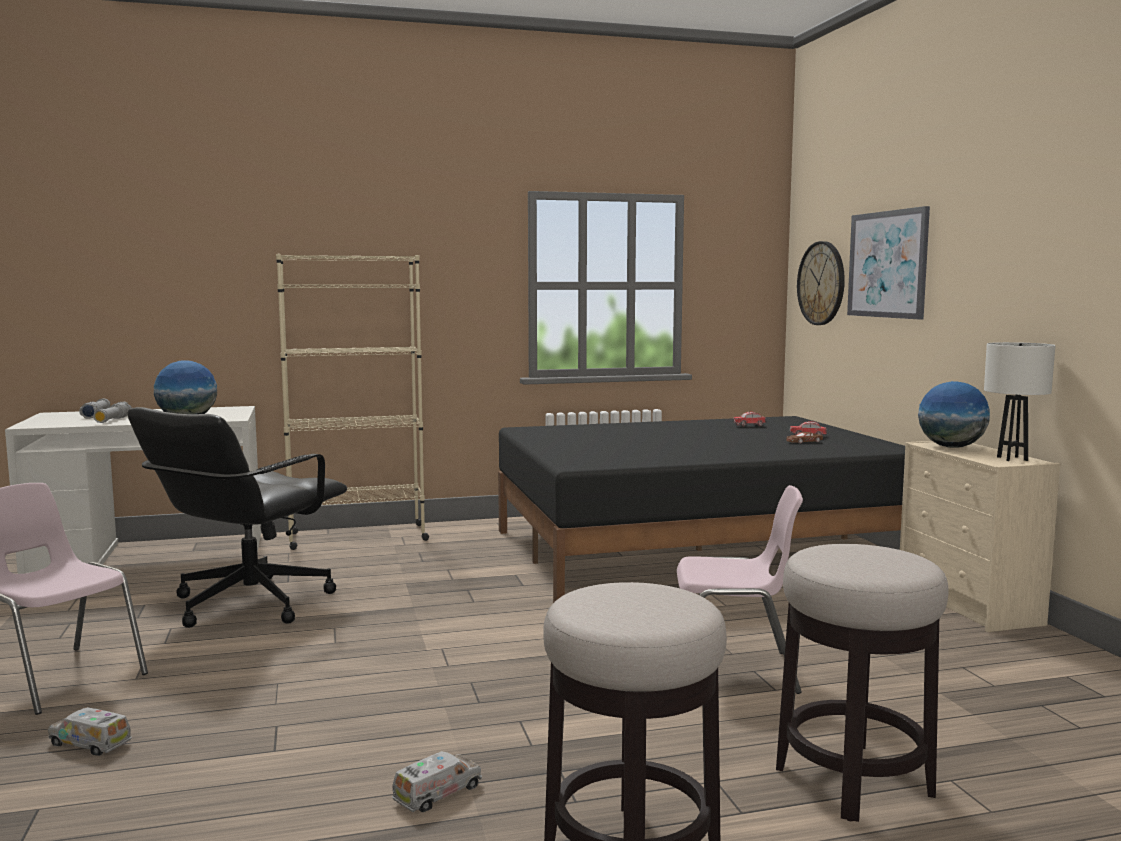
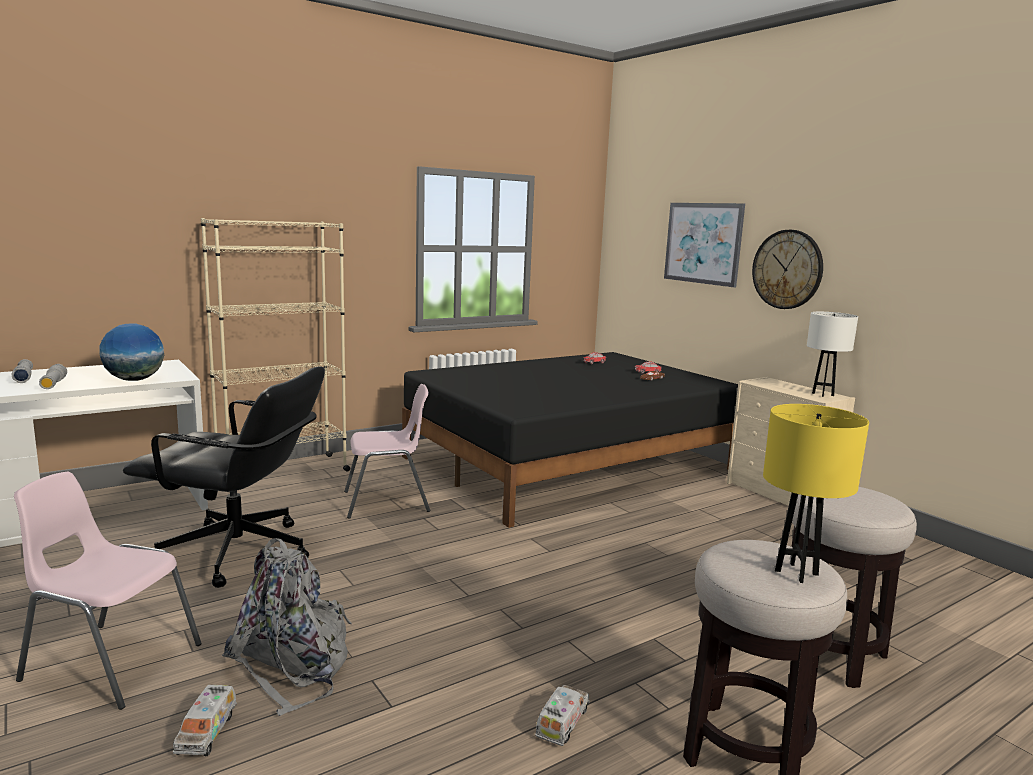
camera: 20 degrees left, 5 degrees up
(90, 743) = (206, 732): toy truck -> toy truck turned 90 degrees counterclockwise
(214, 702) = (293, 665): none -> grey backpack
(248, 604) = (238, 553): black office chair -> black office chair turned 90 degrees counterclockwise
(648, 611) = (796, 572): none -> yellow table lamp
(732, 671) = (680, 571): pink chair -> pink chair (388, 502)
(821, 283) = (637, 251): wall clock -> wall clock (787, 269)
(951, 447) = (773, 384): globe -> none

